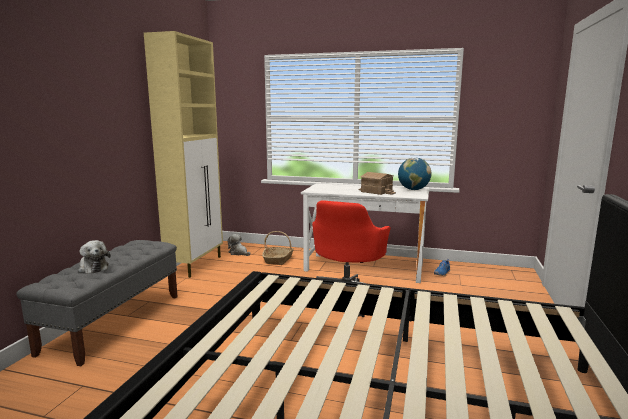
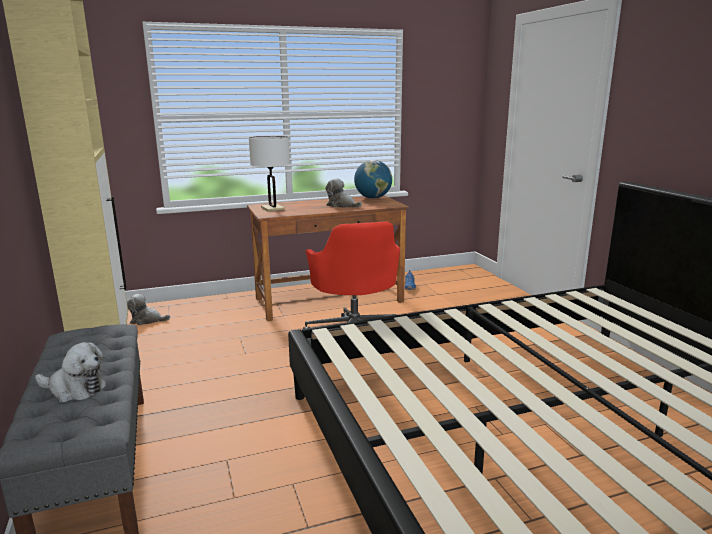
camera: 35 degrees left, 5 degrees up
(278, 260) = (216, 315): basket -> none
(324, 187) = (272, 209): none -> white table lamp
(364, 267) = (329, 300): white desk -> brown desk
(376, 191) = (342, 205): toy house -> plush toy

